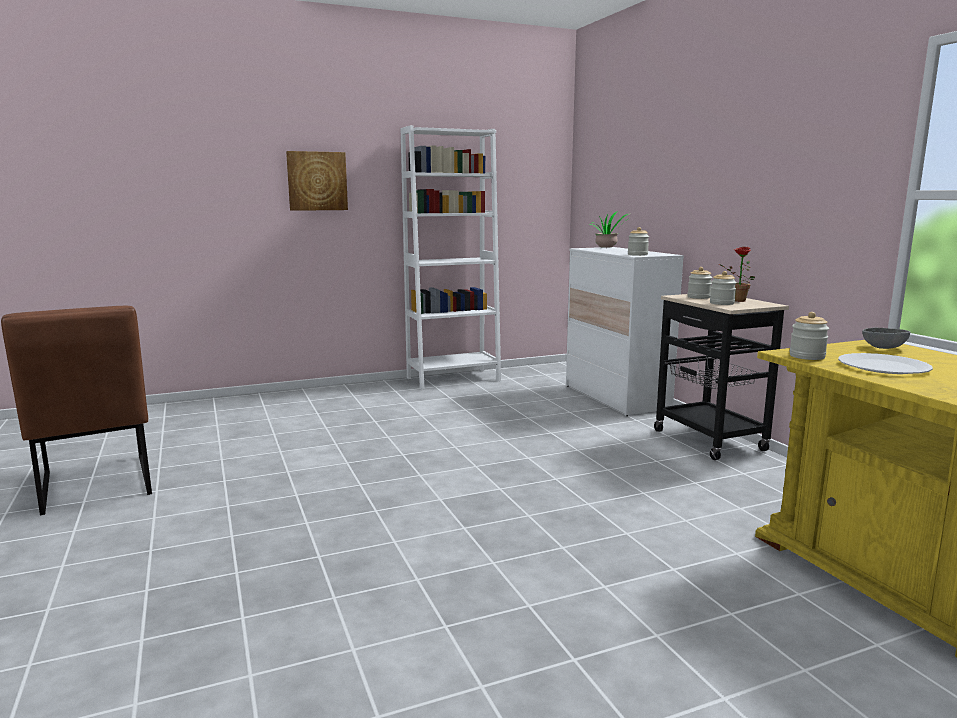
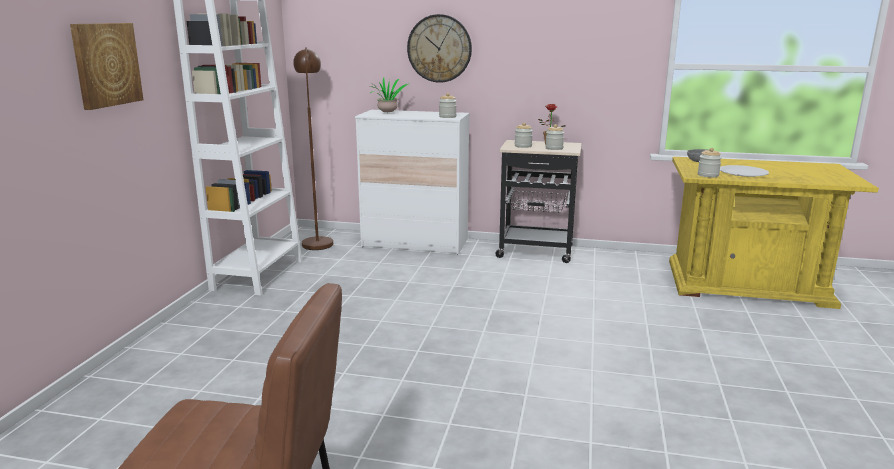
camera: 55 degrees left, 5 degrees up
(547, 373) = (317, 242): none -> brown floor lamp
(668, 179) = (439, 48): none -> wall clock

